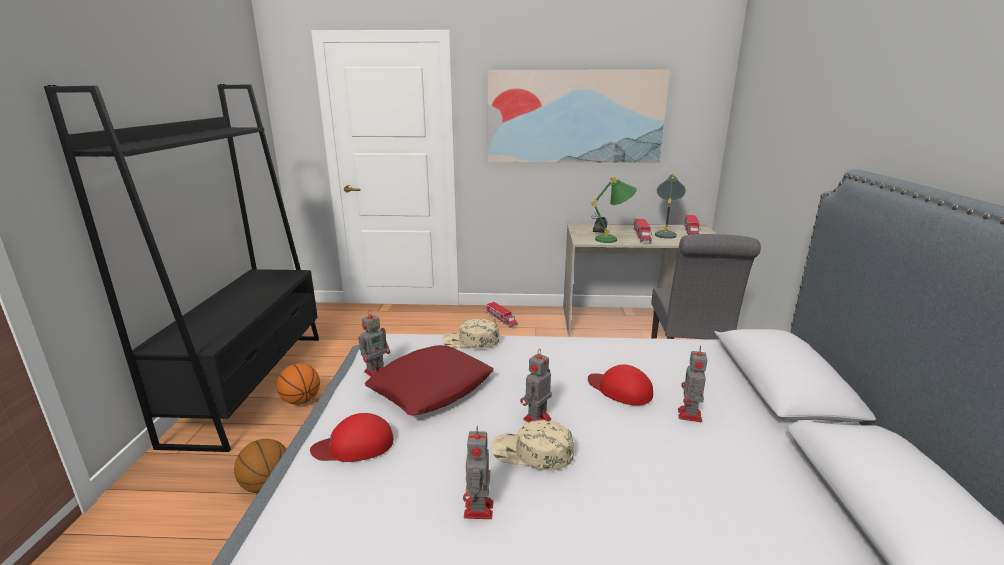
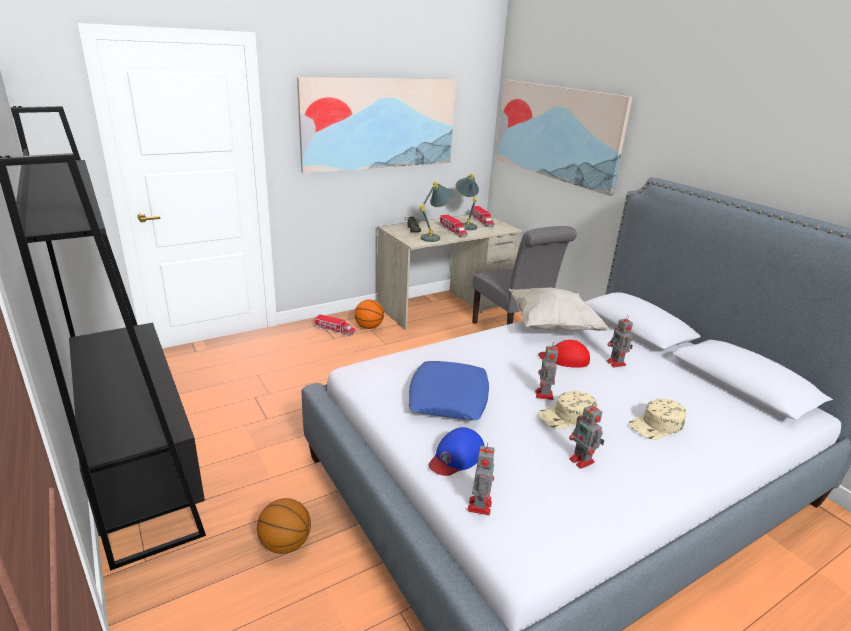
camera: 35 degrees left, 5 degrees up
(301, 401) = (223, 463): basketball -> basketball (369, 327)
(354, 445) = (456, 456): red cap -> blue cap
(377, 371) = (390, 399): toy robot -> toy robot (479, 505)
(431, 387) = (449, 397): red pillow -> blue pillow
(470, 341) = (426, 352): beige cap -> beige cap (657, 425)
(614, 239) = (436, 237): green table lamp -> grey table lamp
(651, 351) = (550, 327): none -> white pillow
(774, 123) = (555, 132): none -> picture

